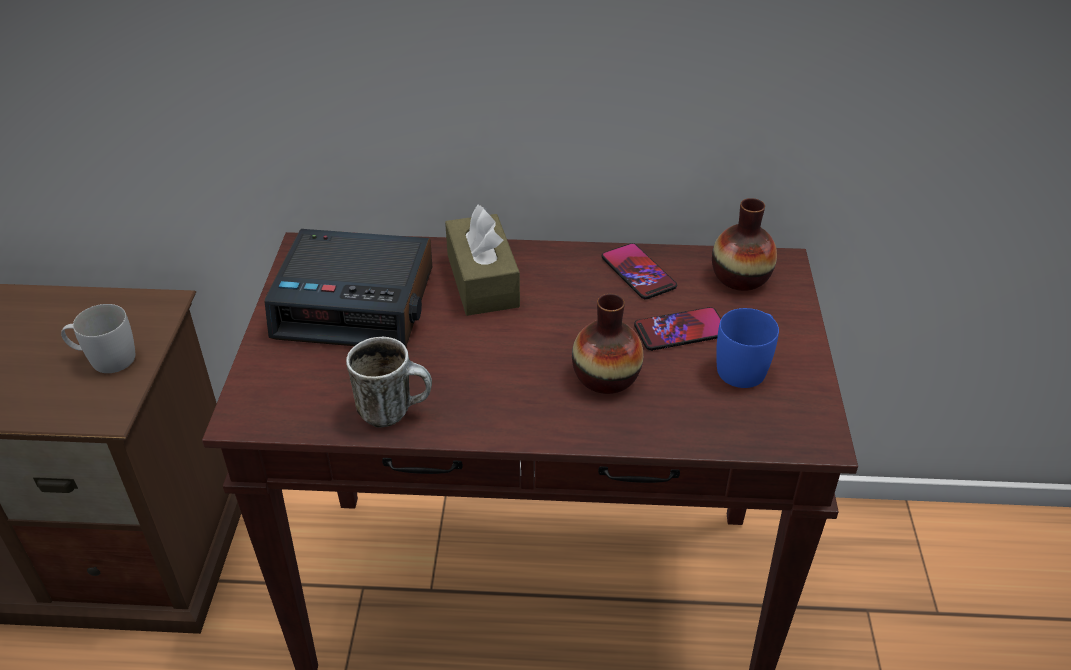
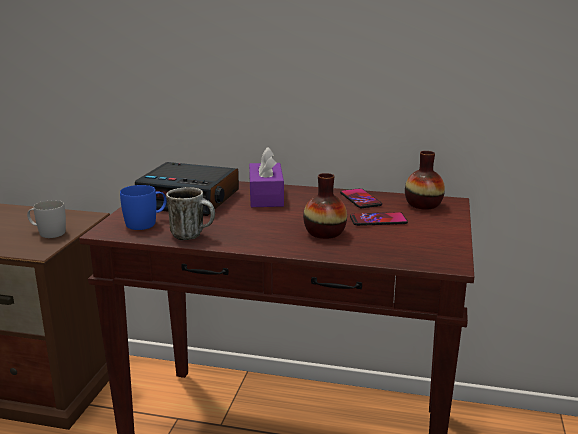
camera: 10 degrees right, 20 degrees down
(482, 281) = (266, 196): brown tissue box -> purple tissue box
(746, 366) = (414, 235): blue mug -> blue mug (146, 223)

